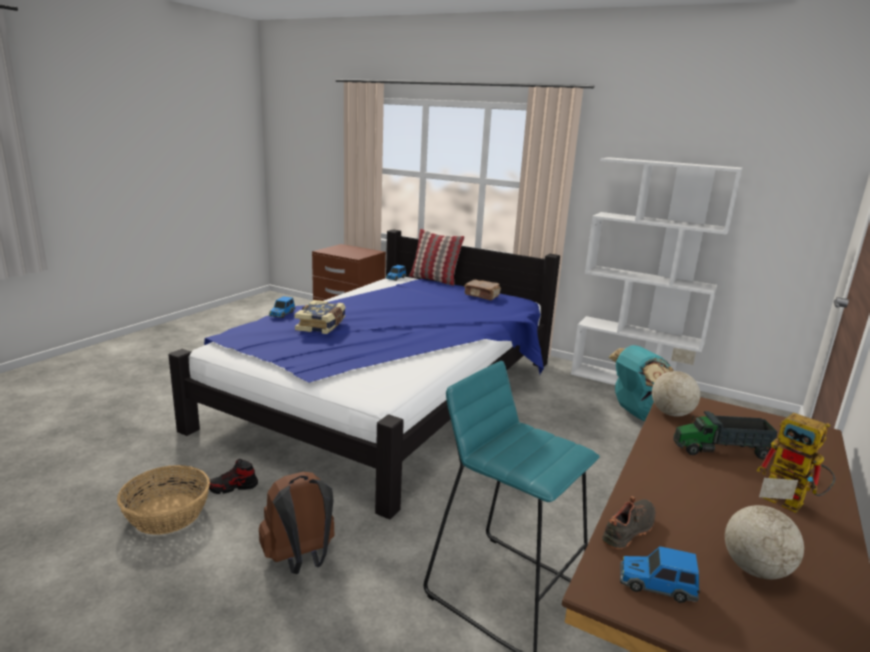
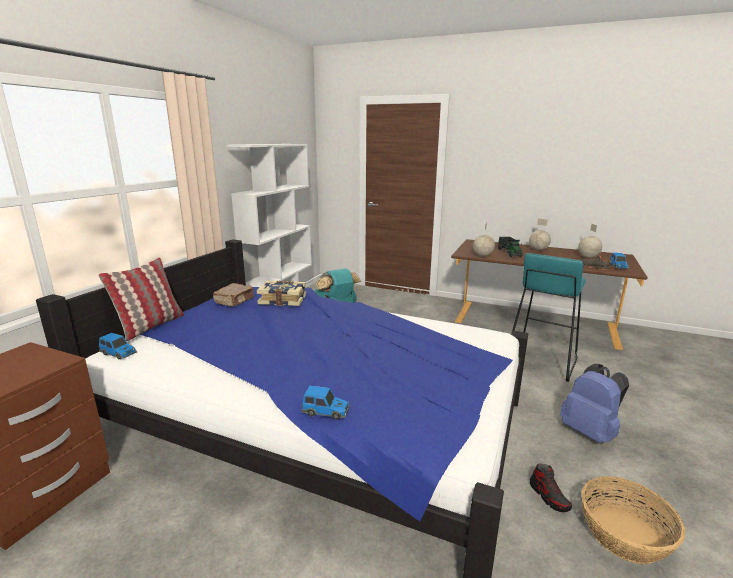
camera: 95 degrees left, 0 degrees up
(300, 559) = (589, 432): brown backpack -> blue backpack
(322, 325) = (369, 370): book -> book (283, 300)
(792, 503) = (538, 250): toy robot -> globe

